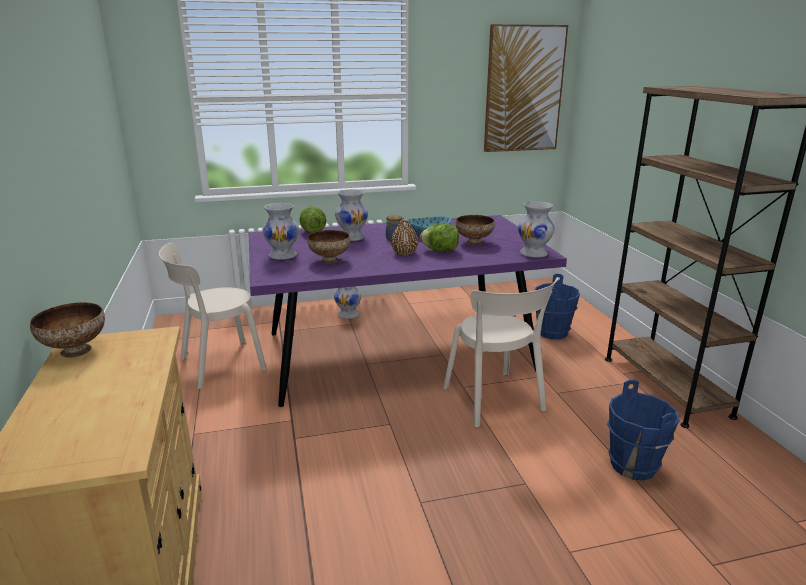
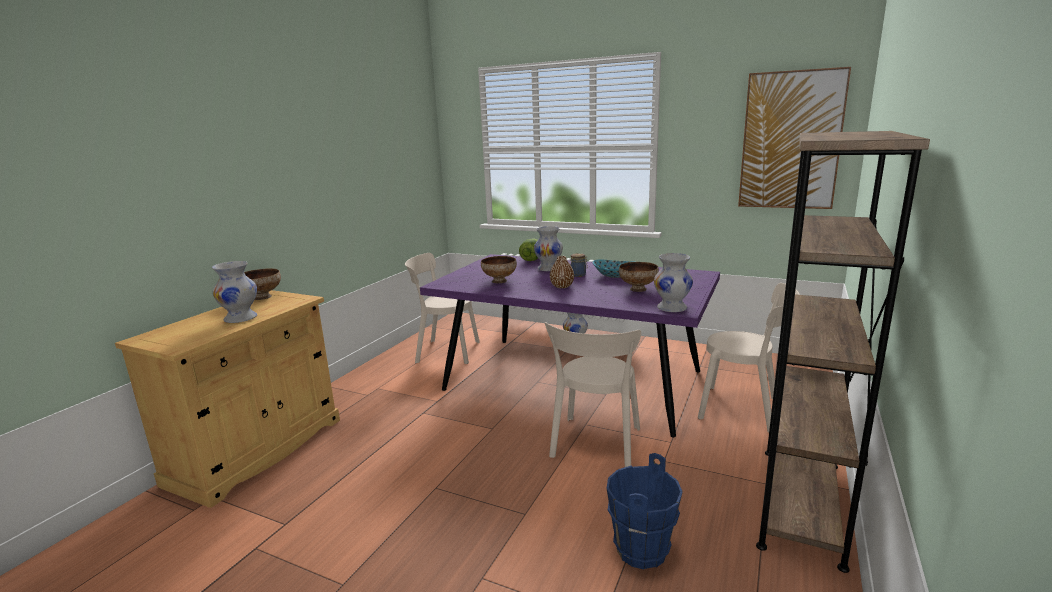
camera: 40 degrees right, 5 degrees down
(283, 255) = (478, 272): white vase -> white vase (241, 318)
(440, 251) = (593, 290): lettuce -> none
(552, 332) = (743, 410): blue bucket -> beige chair

